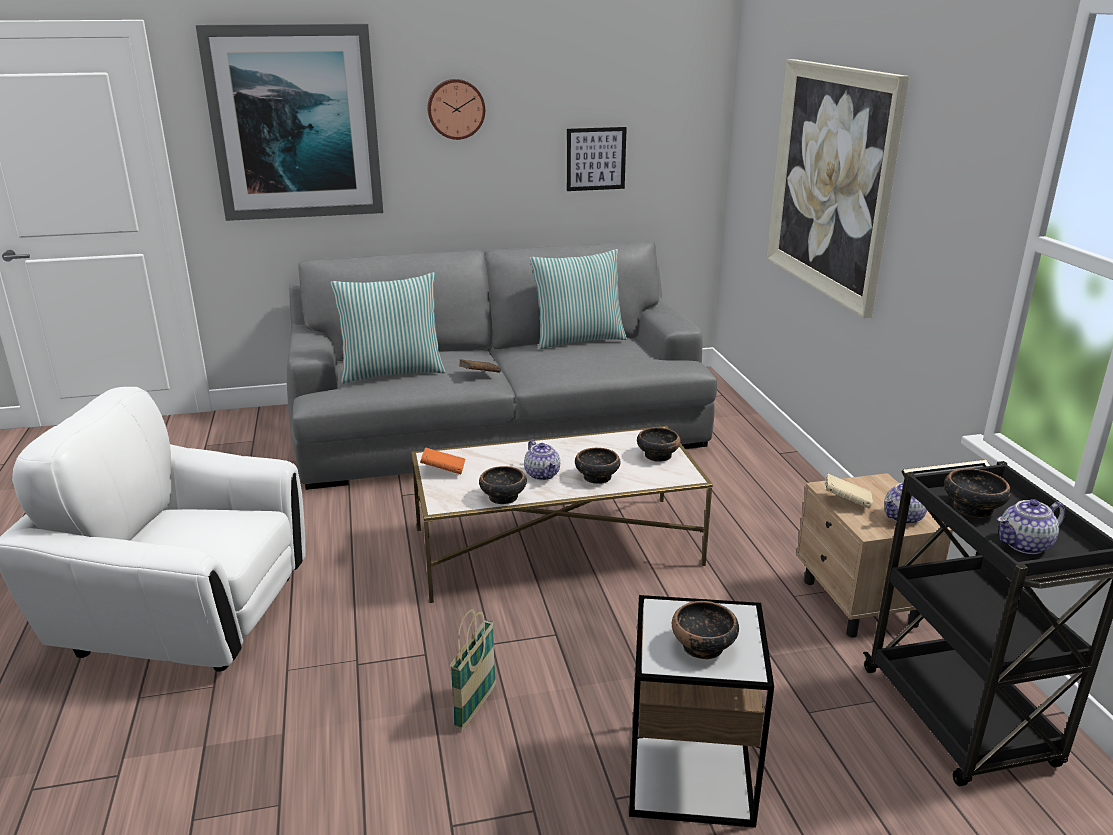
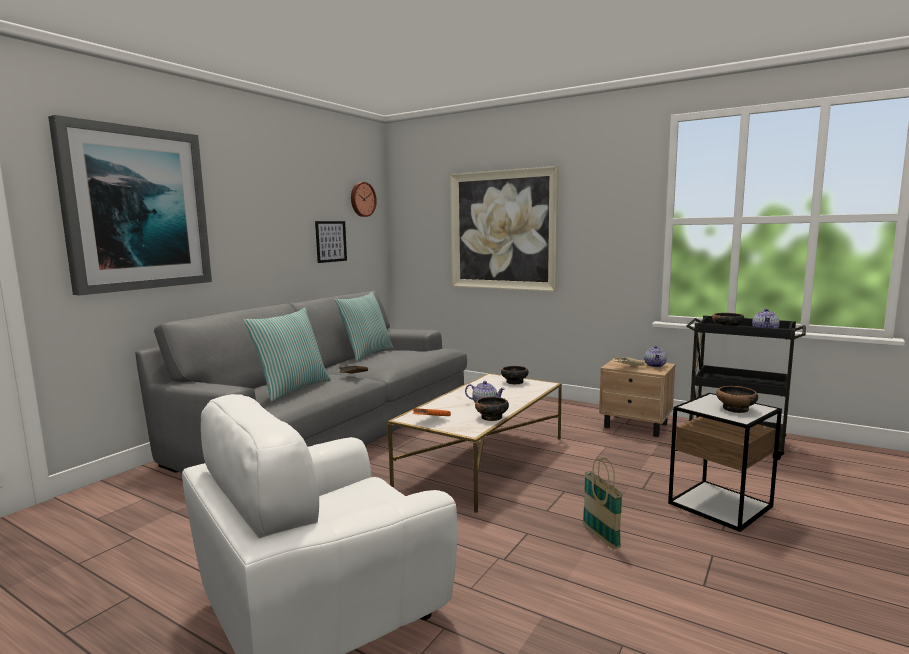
camera: 45 degrees left, 15 degrees down
(456, 109) = (252, 204): wall clock -> wall clock (362, 199)
(596, 477) = (511, 396): bowl -> none

